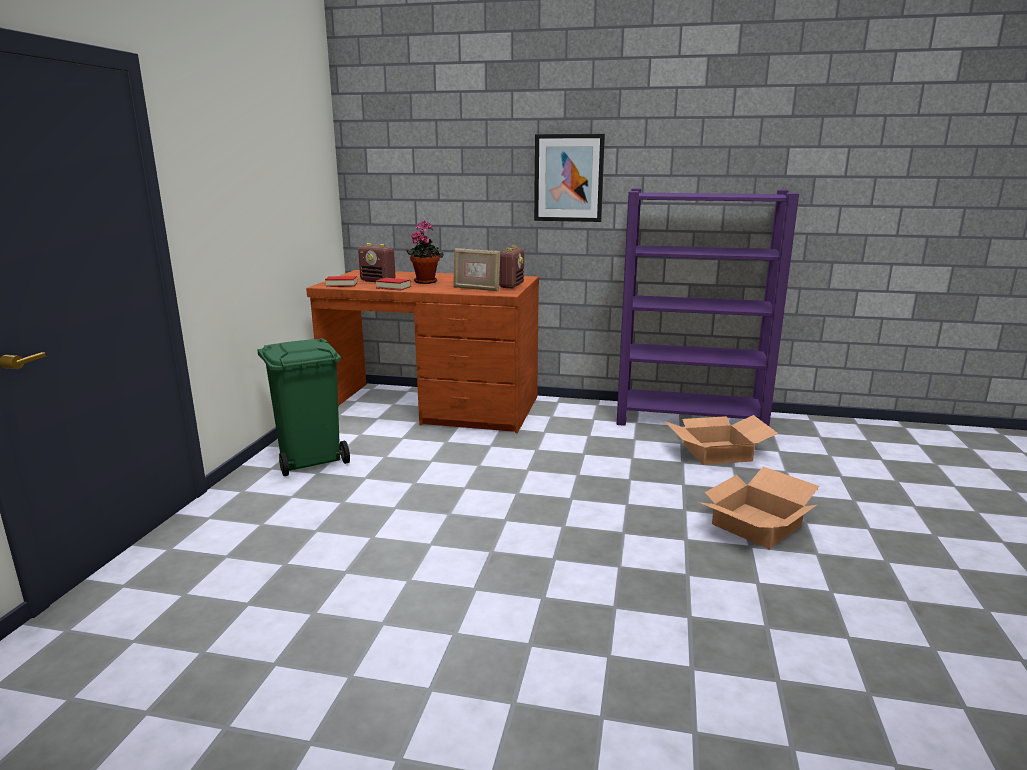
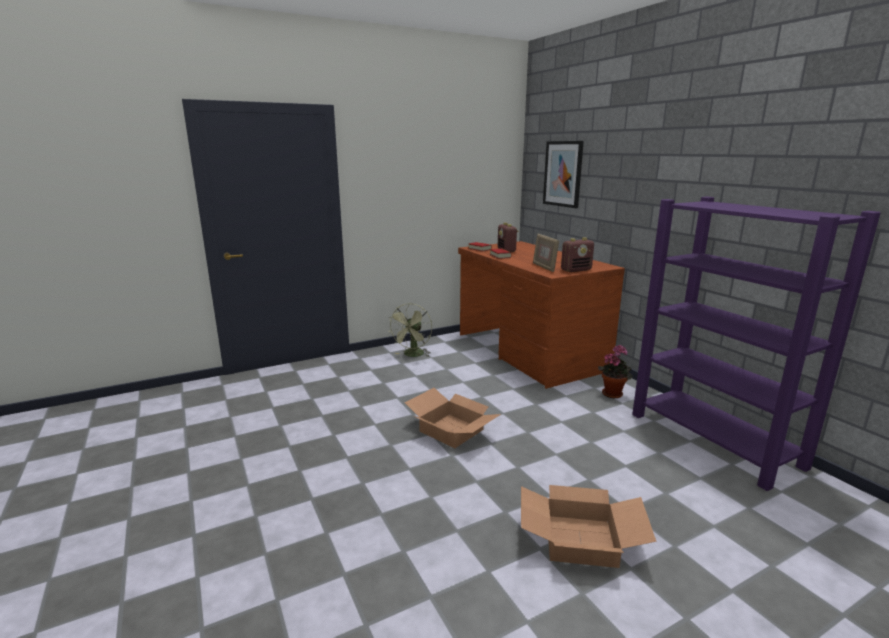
camera: 50 degrees right, 0 degrees up
(311, 459) = (412, 355): green trash can -> green fan
(425, 281) = (532, 256): potted plant -> potted plant (613, 393)
(568, 178) = (658, 183): picture -> picture (563, 174)
(717, 452) = (677, 475): cardboard box -> cardboard box (452, 430)

